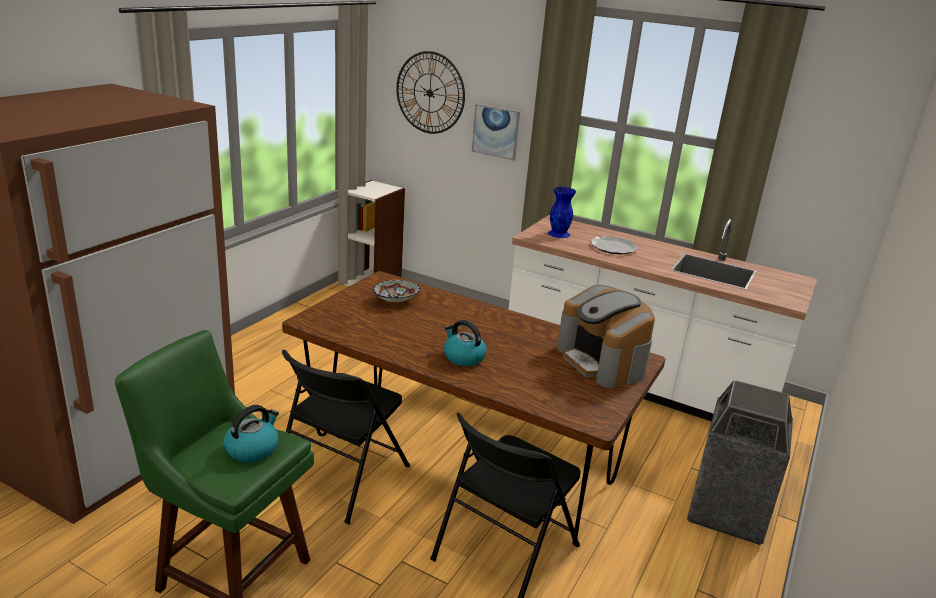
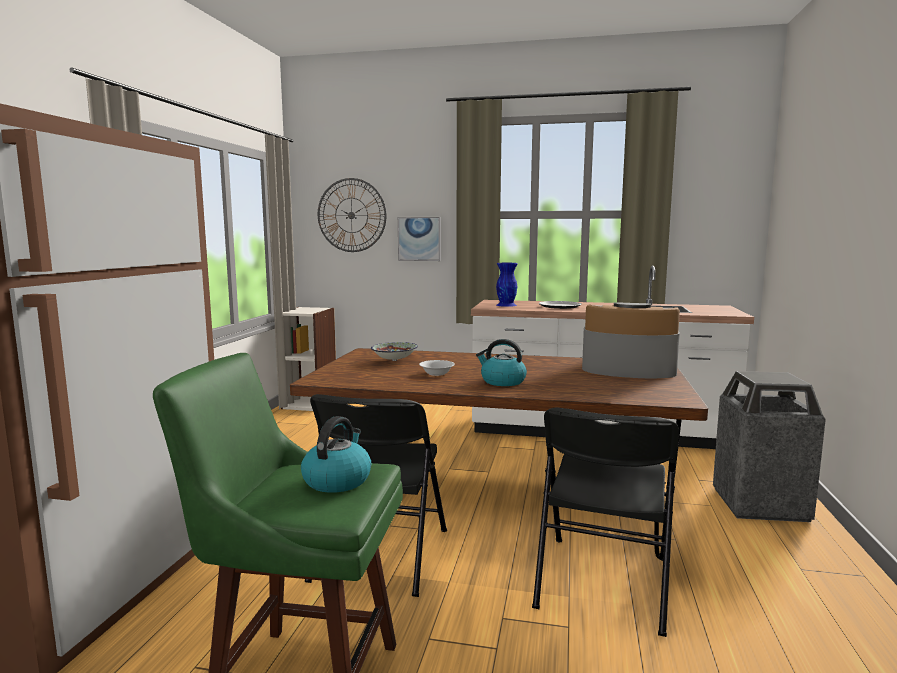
camera: 15 degrees left, 15 degrees down
(416, 331) = (437, 373): none -> white bowl
(602, 362) = (627, 369): coffee machine -> coffee machine turned 150 degrees clockwise

